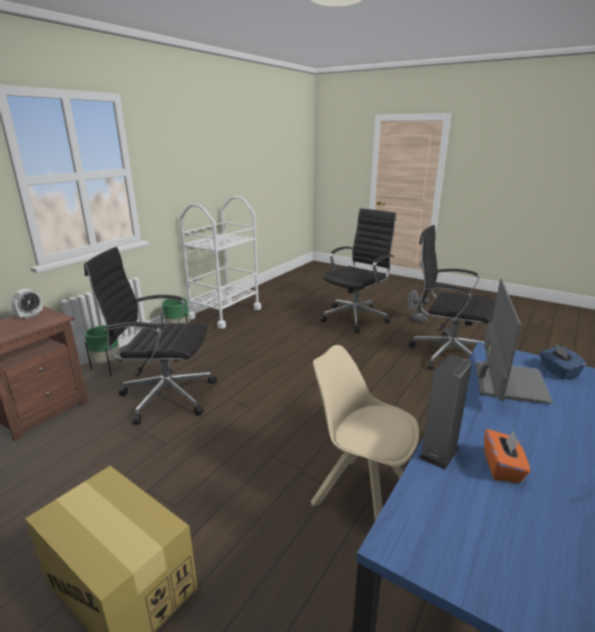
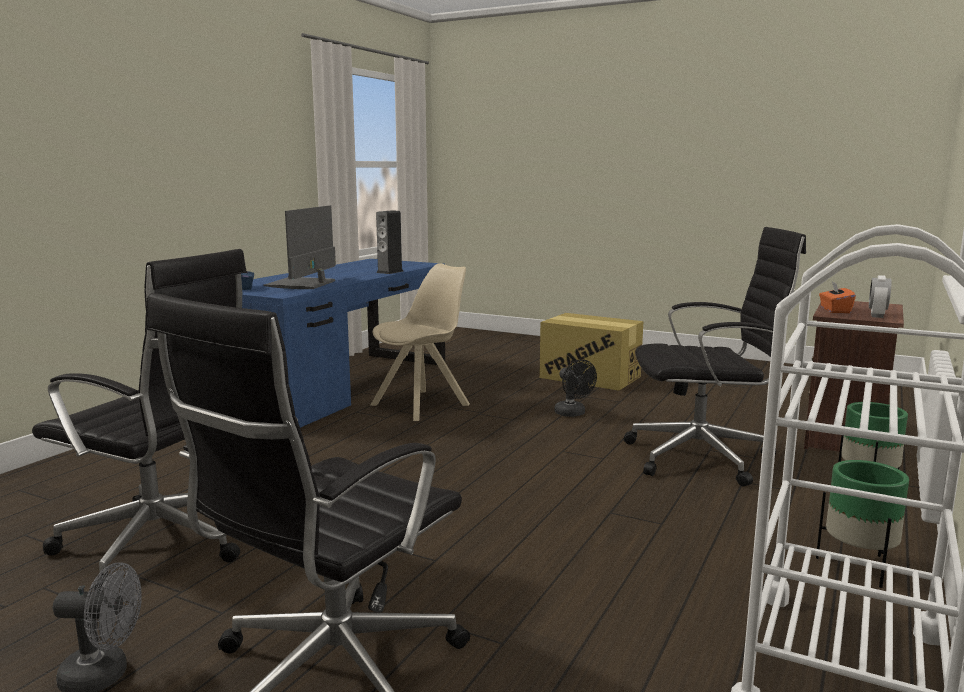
camera: 175 degrees right, 10 degrees down
(213, 463) = (573, 414): none -> black fan
(360, 495) = (422, 404): beige chair -> beige chair turned 75 degrees counterclockwise
(502, 467) = (358, 270): orange tissue box -> orange tissue box (835, 310)

